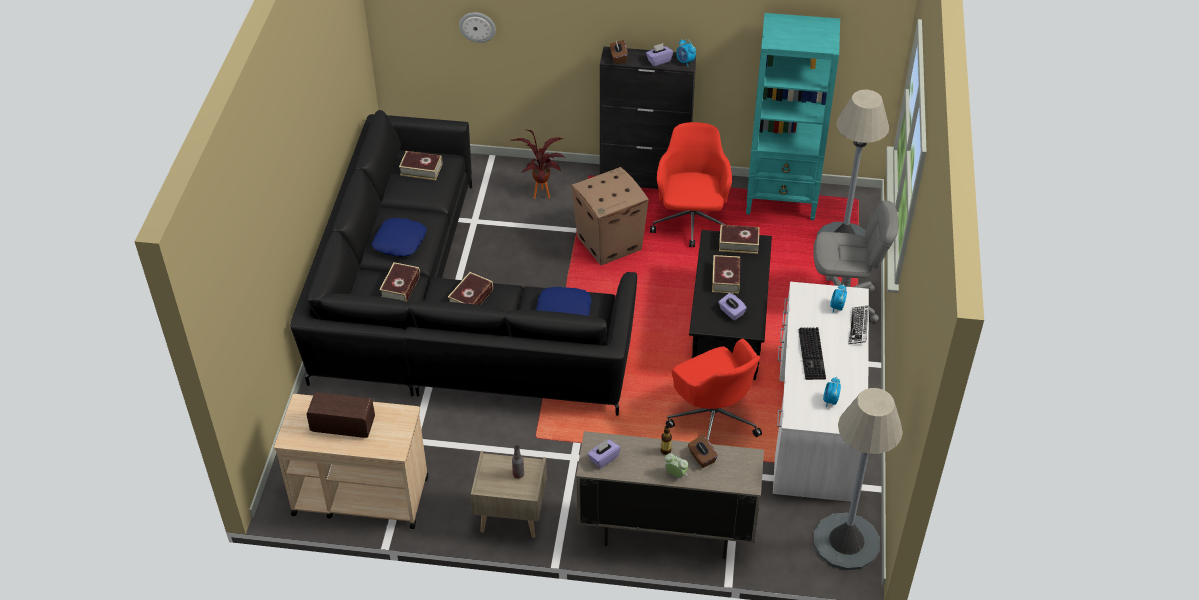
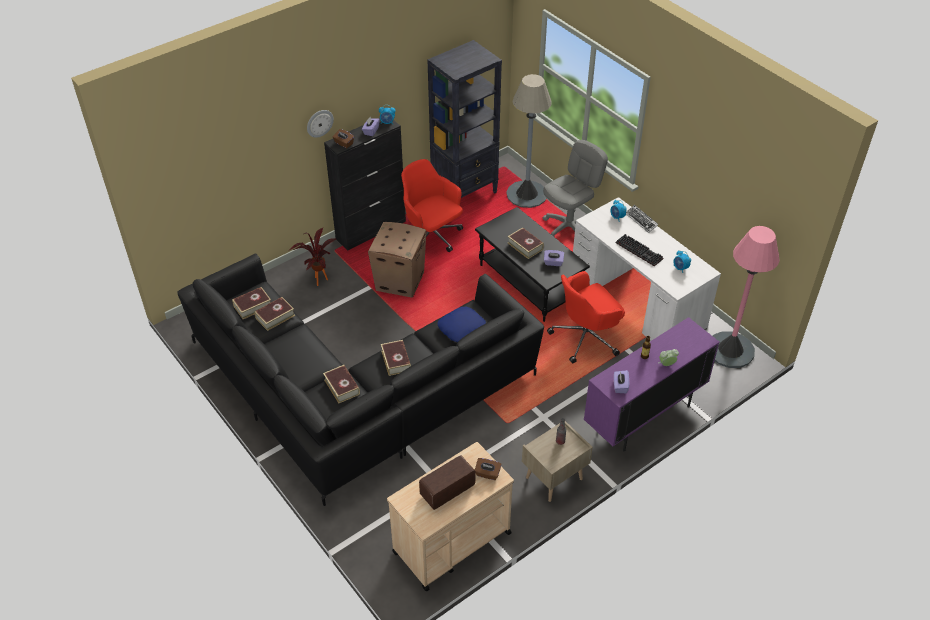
camera: 45 degrees left, 0 degrees up
(399, 241) = (301, 360): blue pillow -> none
(477, 26) = (228, 175): wall clock -> wall clock (319, 123)
(666, 532) = (643, 417): beige cabinet -> purple cabinet
(701, 457) = (666, 345): brown tissue box -> brown tissue box (487, 474)
(713, 418) = (586, 337): red office chair -> red office chair turned 135 degrees clockwise
(738, 243) = (505, 222): book -> book (275, 317)
(782, 200) = (465, 193): turquoise bookcase -> black bookcase
(846, 541) = (730, 350): grey floor lamp -> pink floor lamp

